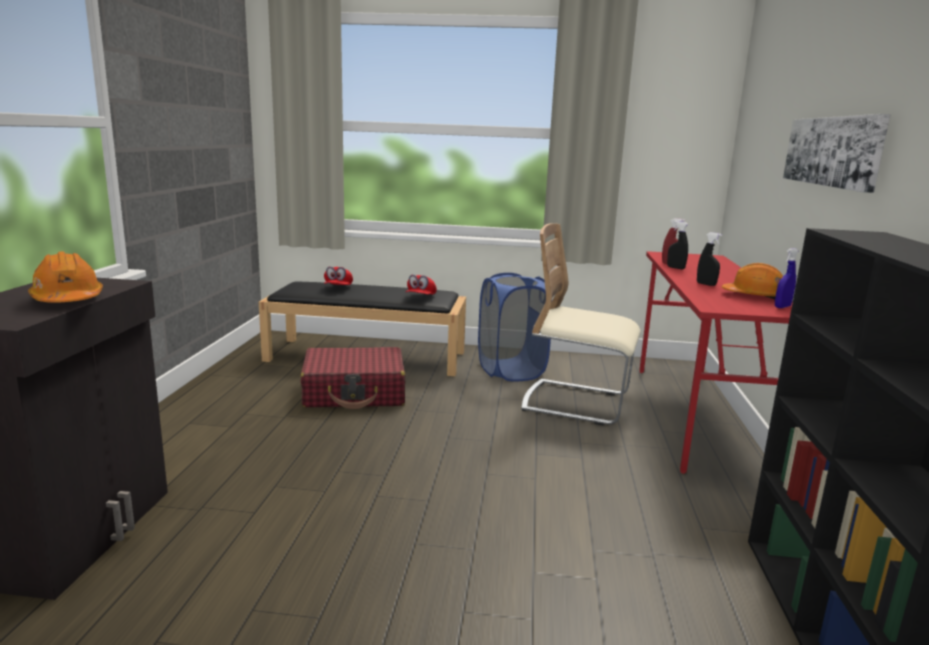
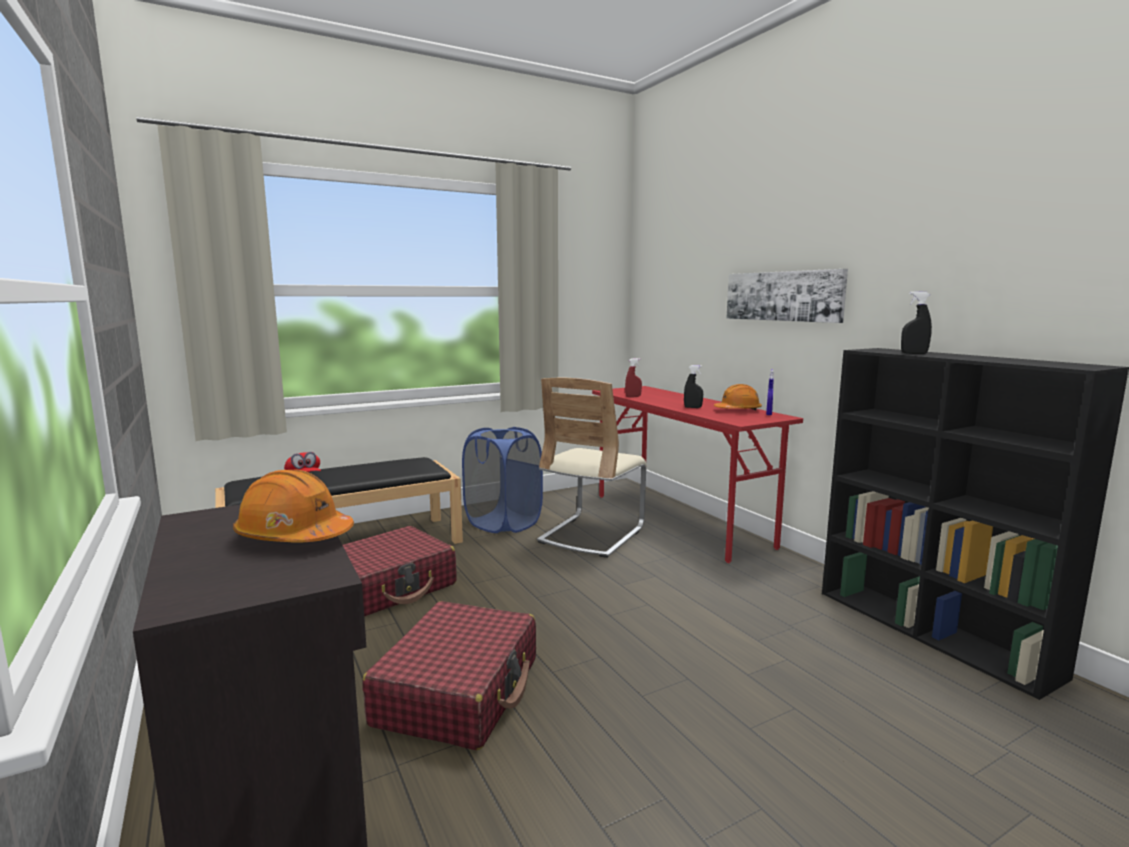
camera: 35 degrees left, 5 degrees down
(298, 480) = (459, 691): none -> red suitcase
(420, 297) = (410, 468): red cap -> none
(576, 403) = (591, 535): beige chair -> beige chair turned 45 degrees counterclockwise
(675, 268) = (644, 399): black spray bottle -> black spray bottle (914, 353)

